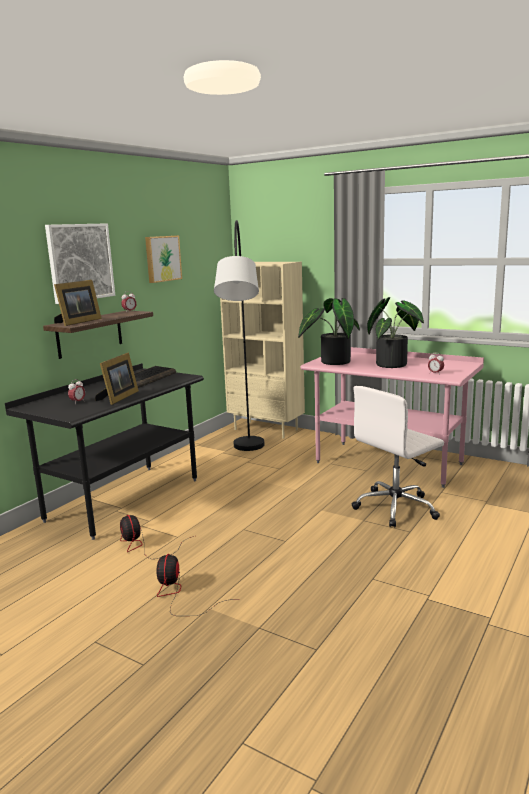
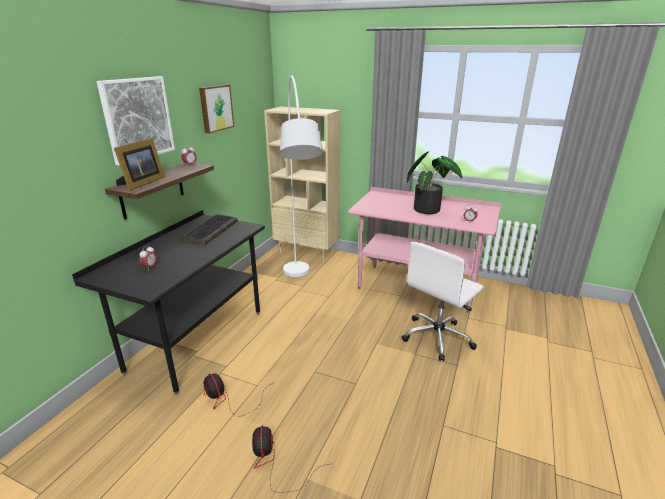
camera: 10 degrees left, 10 degrees up
(118, 398) = (191, 260): picture frame -> none
(248, 468) = (301, 296): black floor lamp -> white floor lamp
(332, 362) = (374, 206): potted plant -> none

